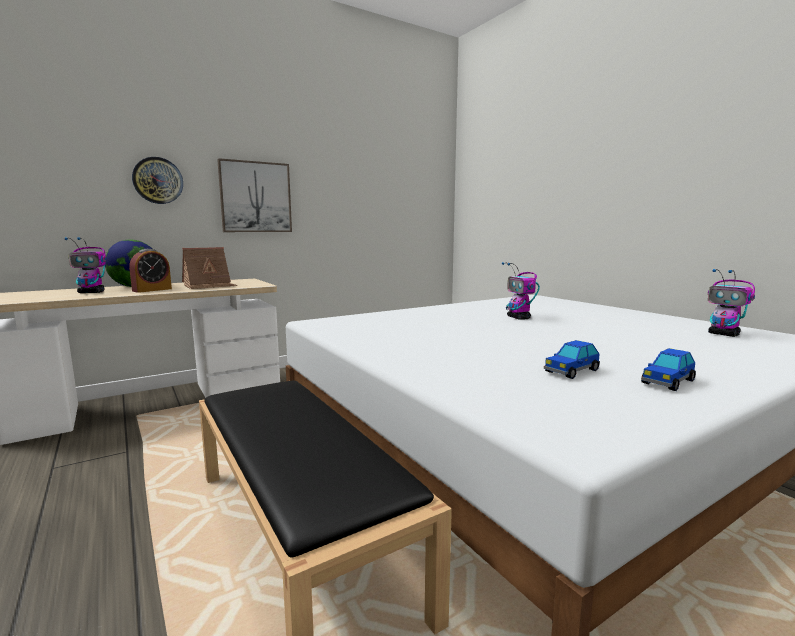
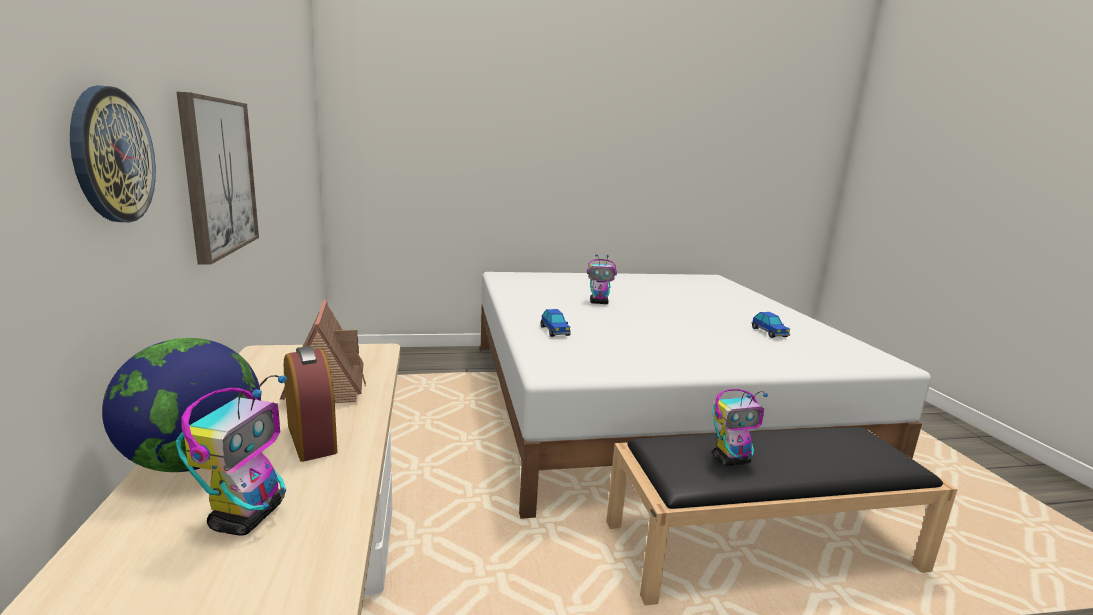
camera: 70 degrees left, 5 degrees up
(668, 382) = (789, 322): toy car -> toy car (554, 331)
(724, 334) = (685, 283): toy robot -> toy robot (731, 460)

